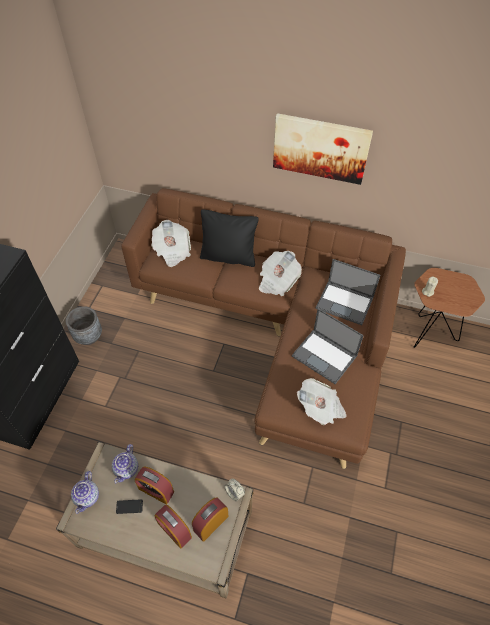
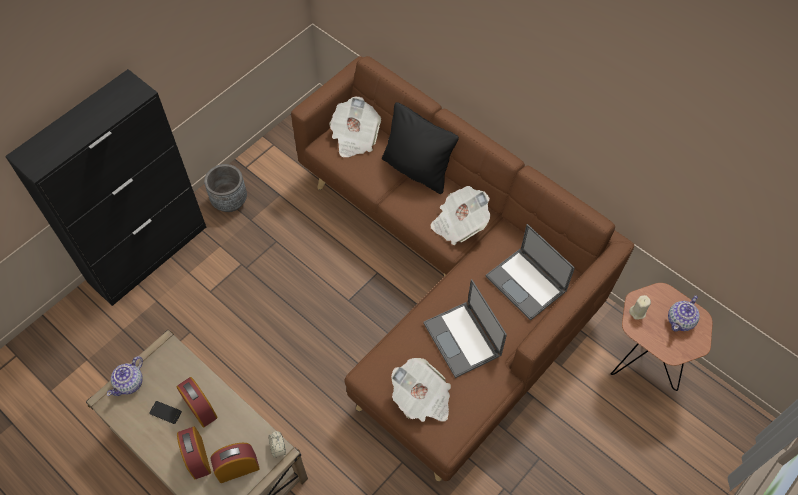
camera: 25 degrees right, 5 degrees up
(127, 468) = (182, 371): teapot -> teapot (681, 320)
(320, 148) = (549, 82): picture -> none

